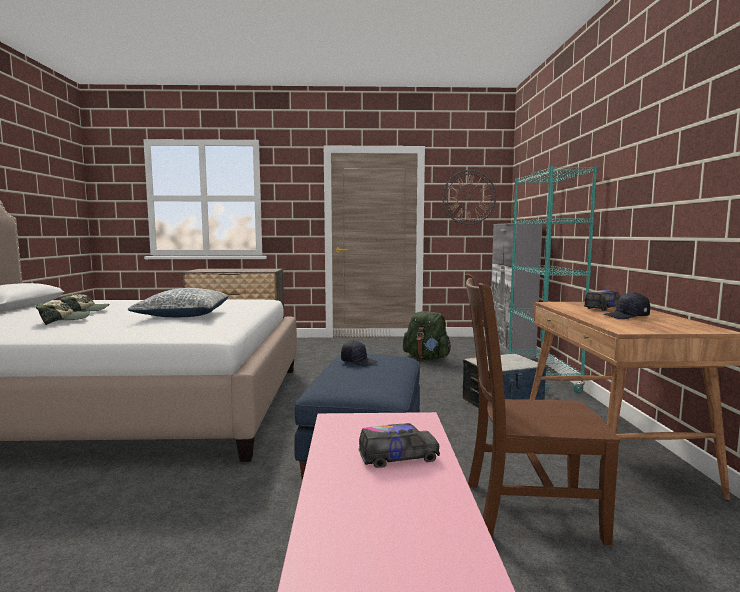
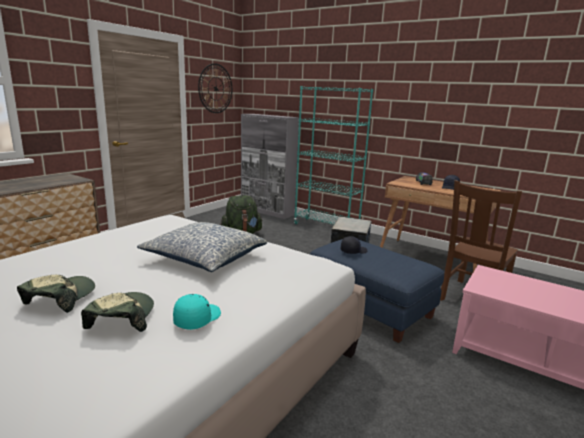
camera: 55 degrees left, 10 degrees up
(71, 329) = (197, 319): none -> turquoise cap
(398, 457) = (539, 290): toy truck -> none

